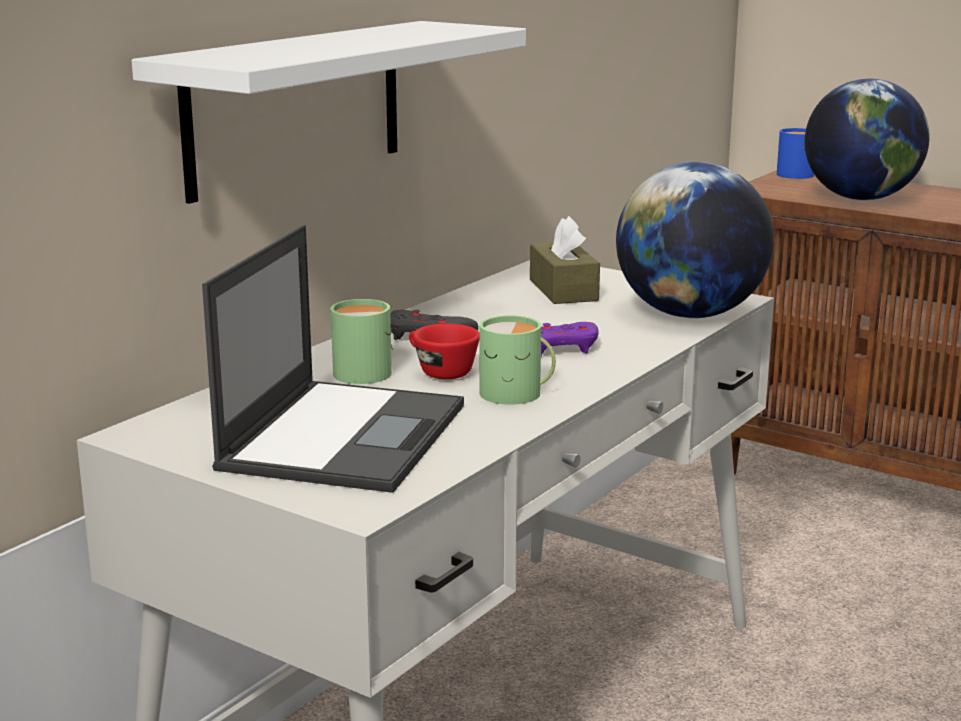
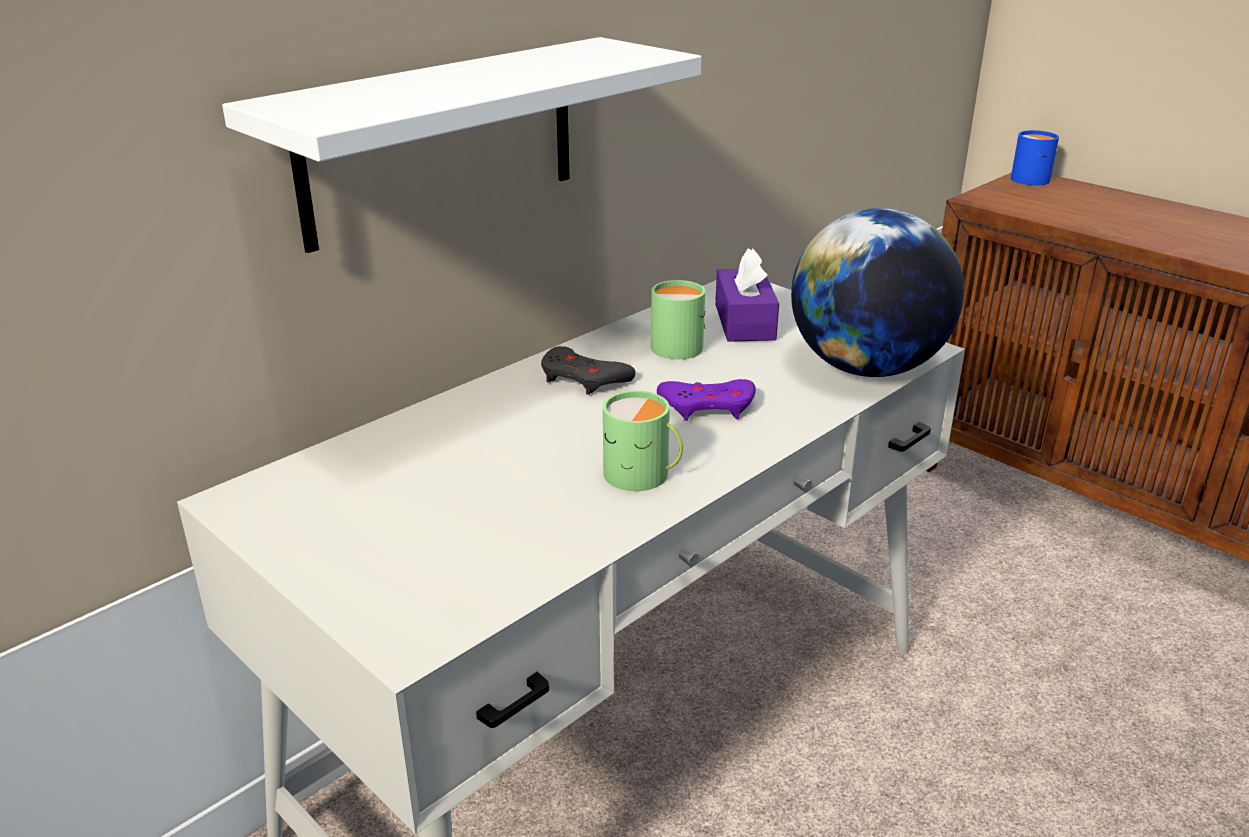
camera: 10 degrees right, 10 degrees up
(345, 435) = (441, 522): laptop -> none
(363, 371) = (498, 425): green mug -> green mug (677, 345)
(439, 371) = (574, 433): red cup -> none
(563, 290) = (744, 322): brown tissue box -> purple tissue box
(860, 198) = (1092, 217): globe -> none

